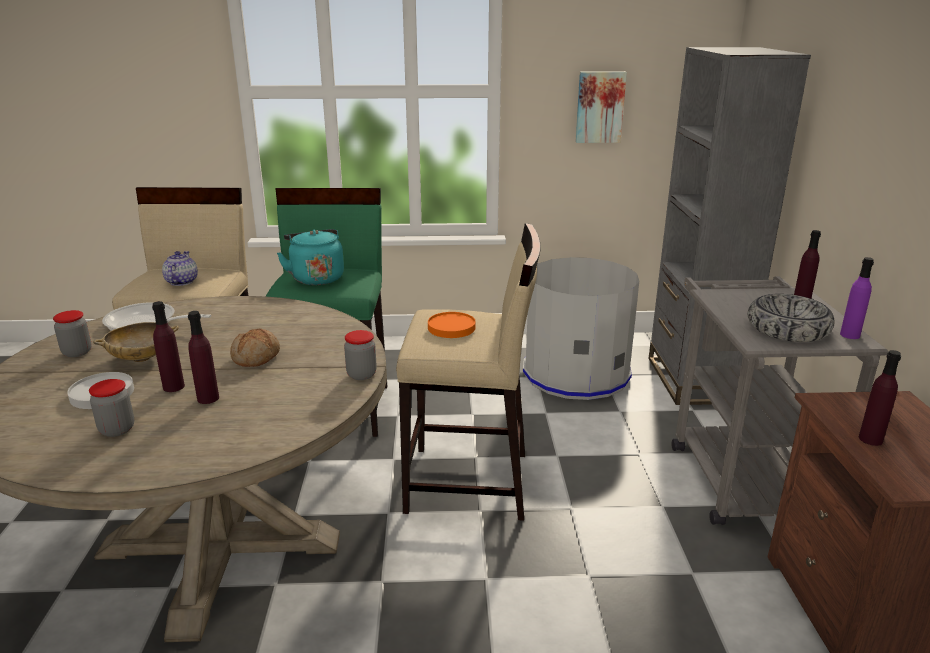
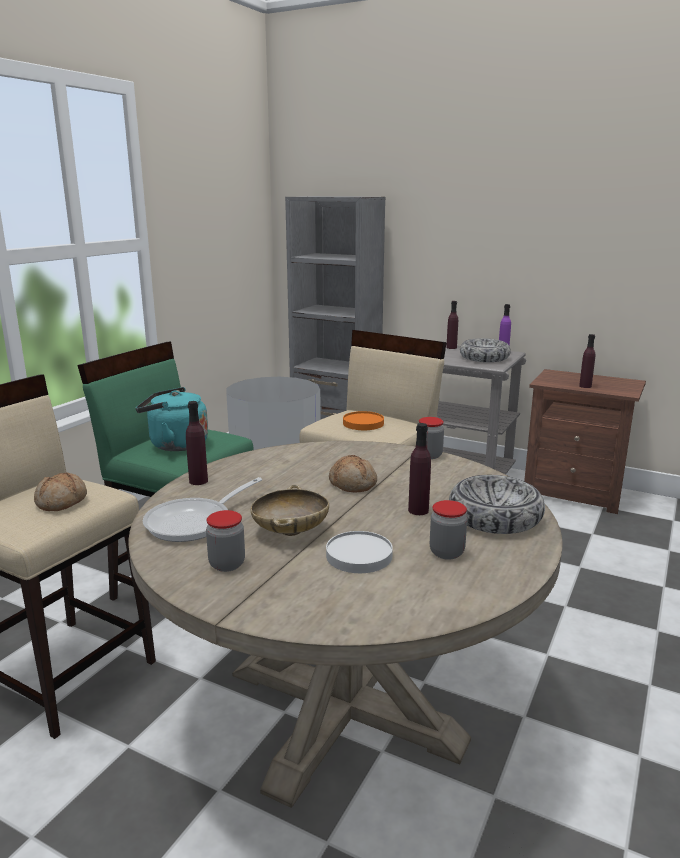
camera: 60 degrees left, 5 degrees down
(173, 387) = (378, 522): purple bottle -> purple bottle (198, 481)
(181, 282) = (62, 502): teapot -> bread
(209, 439) = (495, 517): none -> bowl
(599, 107) = (210, 252): picture -> none

